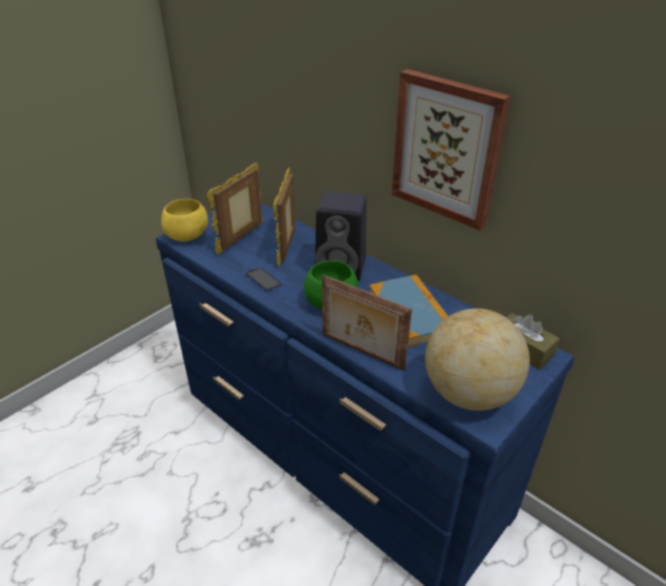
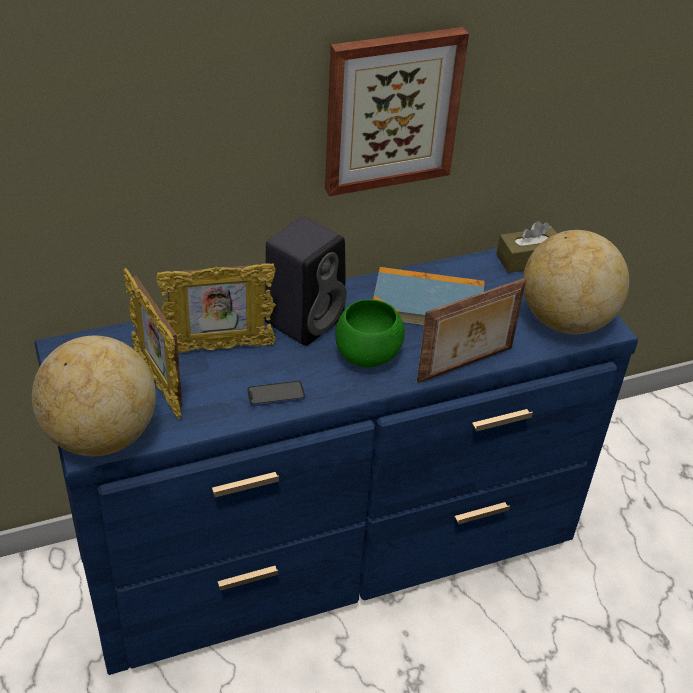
camera: 65 degrees left, 5 degrees up
(188, 237) = (101, 436): yellow bowl -> globe
(287, 247) = (219, 348): picture frame -> picture frame turned 45 degrees counterclockwise

